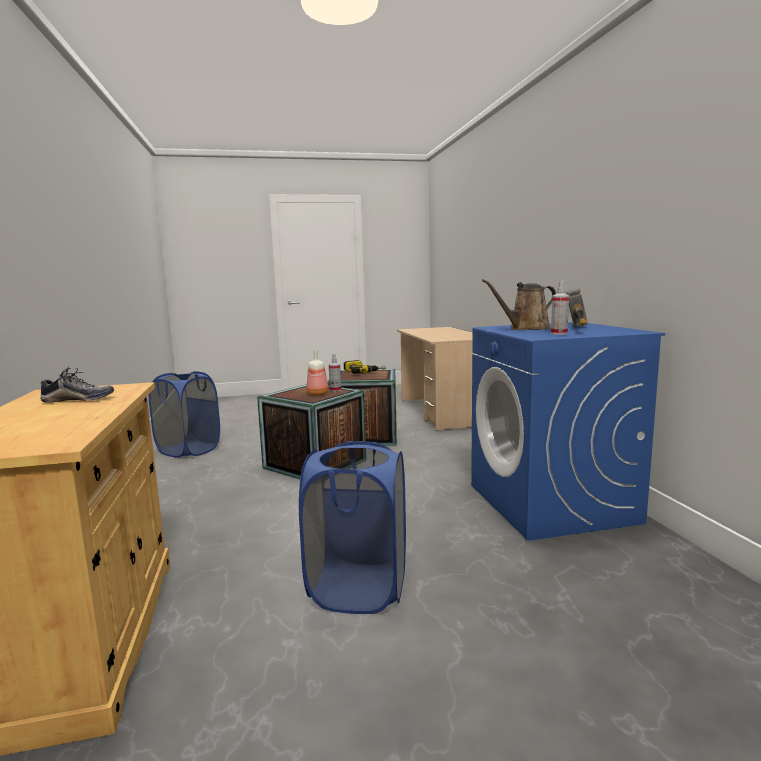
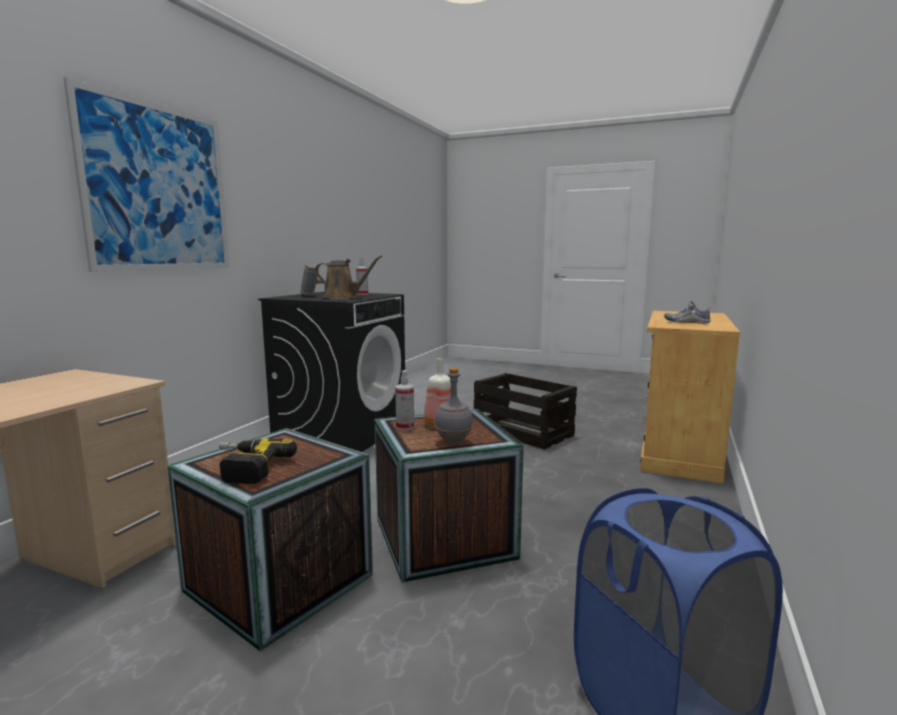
camera: 145 degrees left, 0 degrees up
(295, 390) = (453, 442): none -> grey bottle
(358, 588) = (524, 432): blue laundry basket -> crate
(538, 226) = (159, 188): none -> picture
(552, 503) = (341, 433): blue washing machine -> black washing machine

